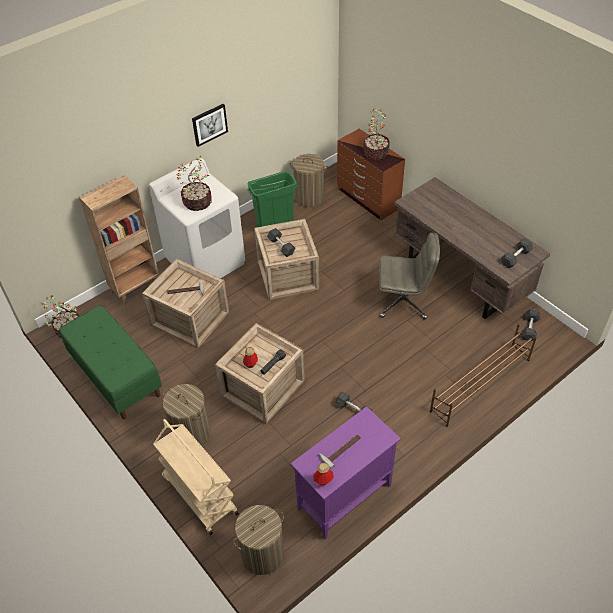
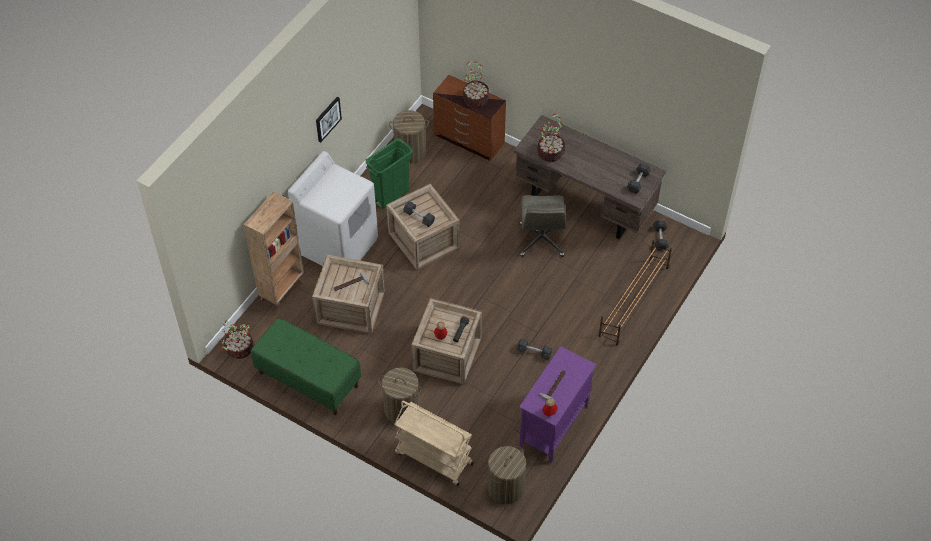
camera: 20 degrees left, 5 degrees up
(198, 202) = (339, 197): potted plant -> potted plant (550, 152)
(403, 301) = (541, 240): grey office chair -> grey office chair turned 105 degrees clockwise

